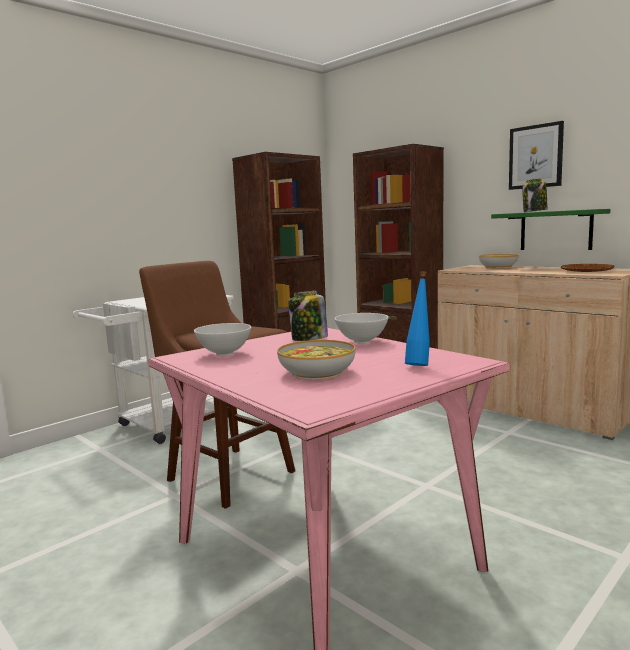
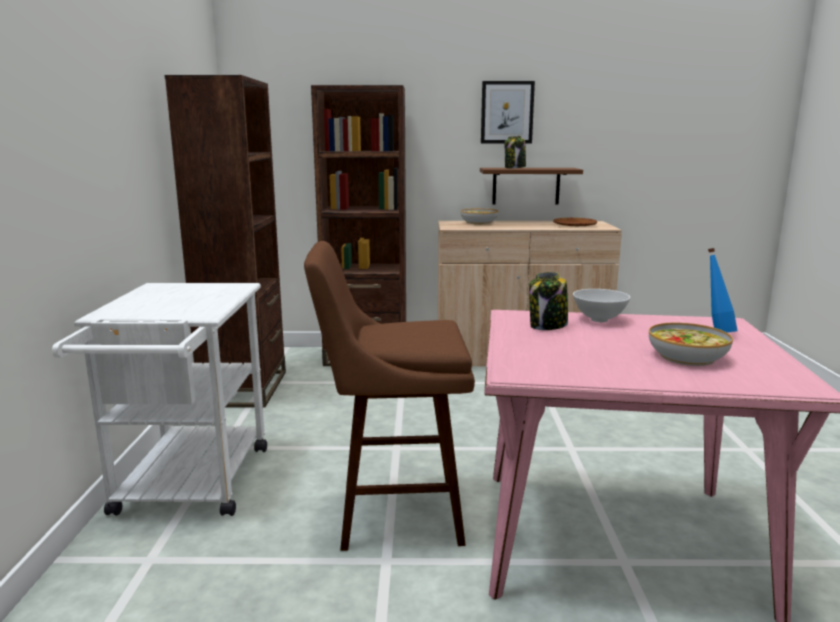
camera: 45 degrees left, 5 degrees up
(224, 354) = (545, 359): white bowl -> none
(555, 230) = (526, 186): green shelf -> brown shelf

